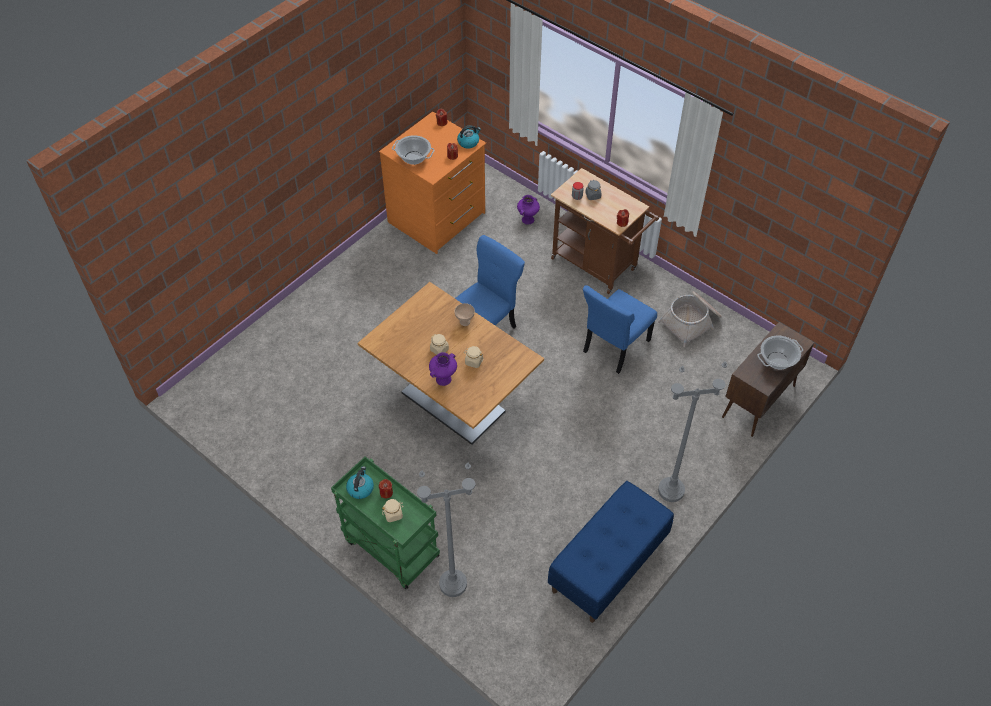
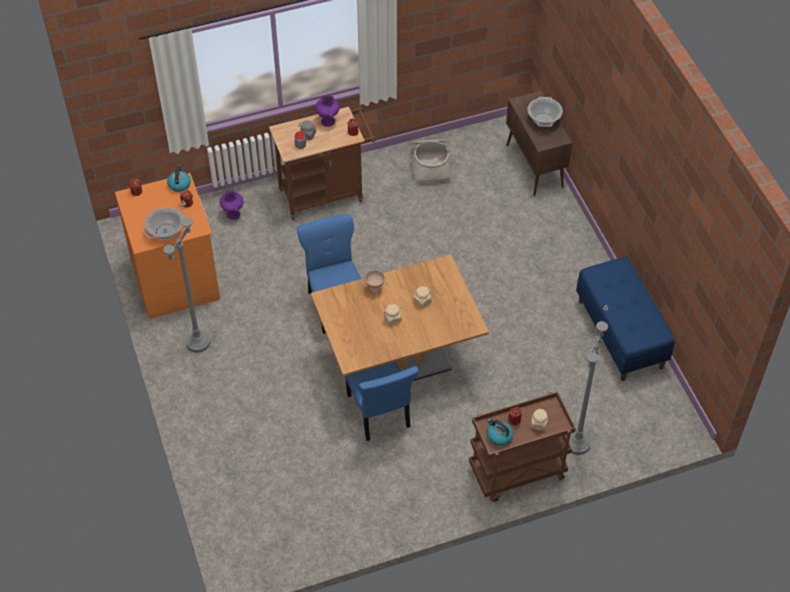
camera: 60 degrees left, 0 degrees up
(390, 548) = (517, 473): green cart -> brown cart
(443, 380) = (427, 330): purple vase -> purple vase (328, 121)
(614, 347) = (419, 226): blue chair -> blue chair (379, 413)
(671, 490) = (579, 261): grey floor lamp -> grey floor lamp (198, 342)

